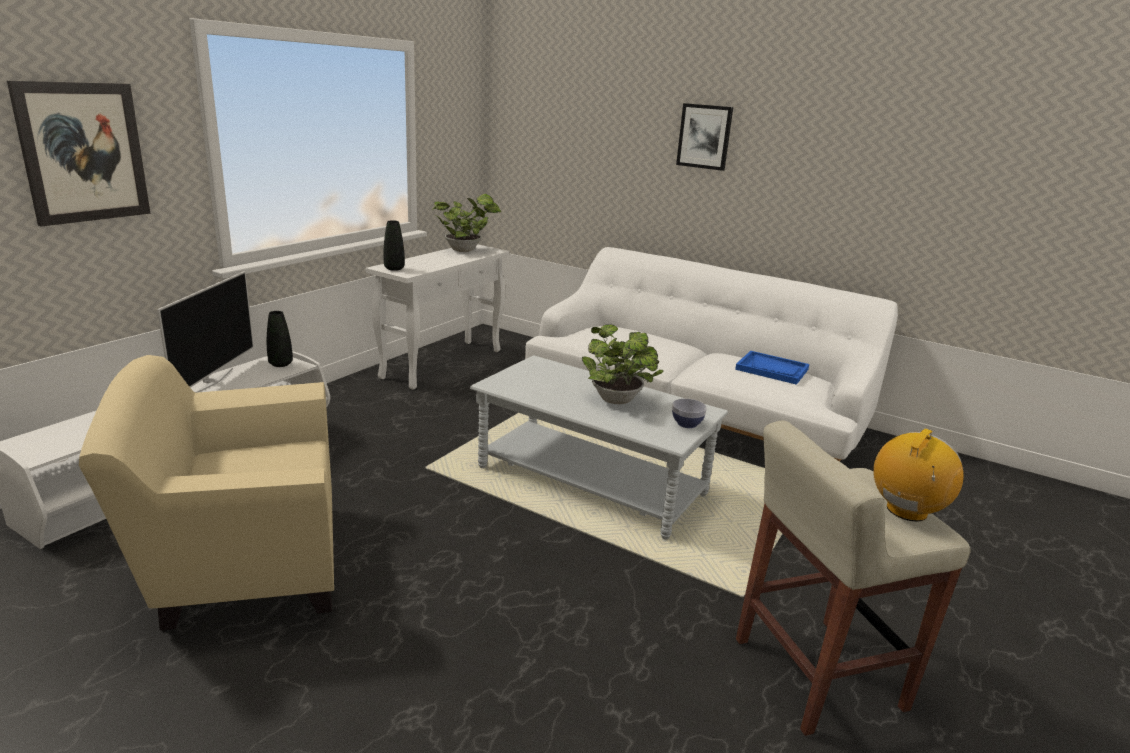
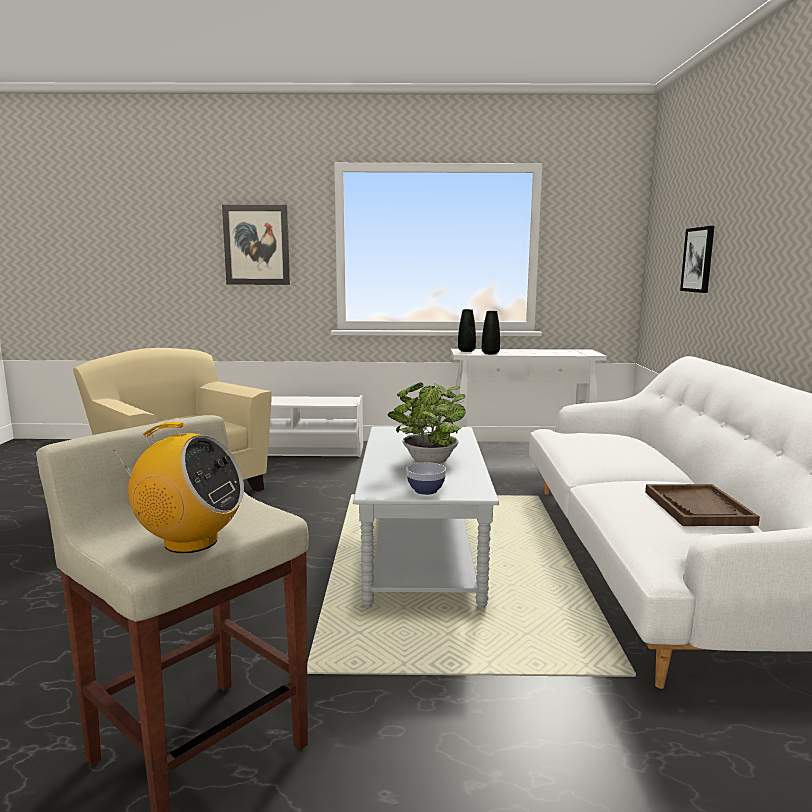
camera: 60 degrees right, 10 degrees down
(211, 381) = (294, 398): television -> none
(280, 364) = (343, 401): black vase -> black vase (490, 353)
(465, 250) = (566, 351): potted plant -> none
(704, 136) = (776, 207): picture -> picture (698, 259)
(772, 369) = (698, 508): blue tray -> brown tray

